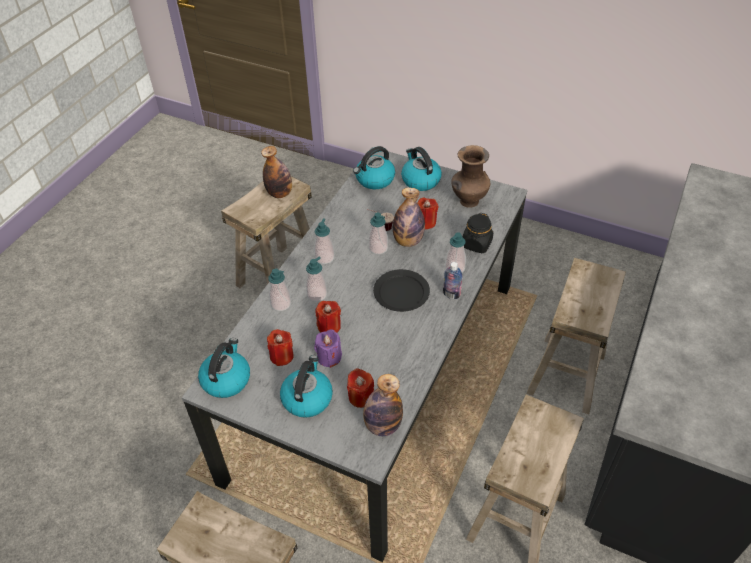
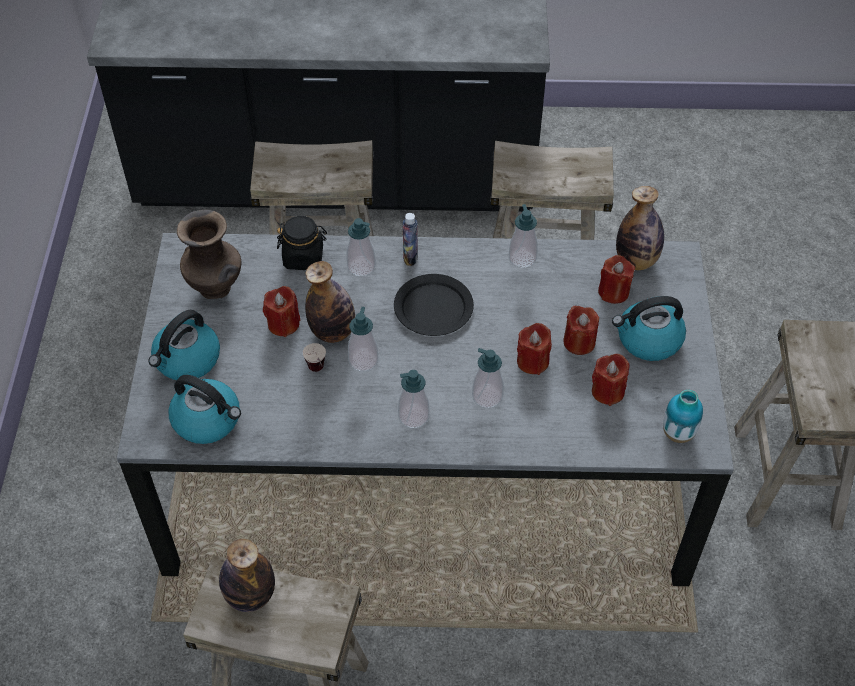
camera: 115 degrees left, 5 degrees up
(226, 379) = (678, 433): kettle -> vase
(281, 304) = (526, 431): soap dispenser -> soap dispenser (522, 258)
(329, 357) = (579, 342): purple candle -> red candle

